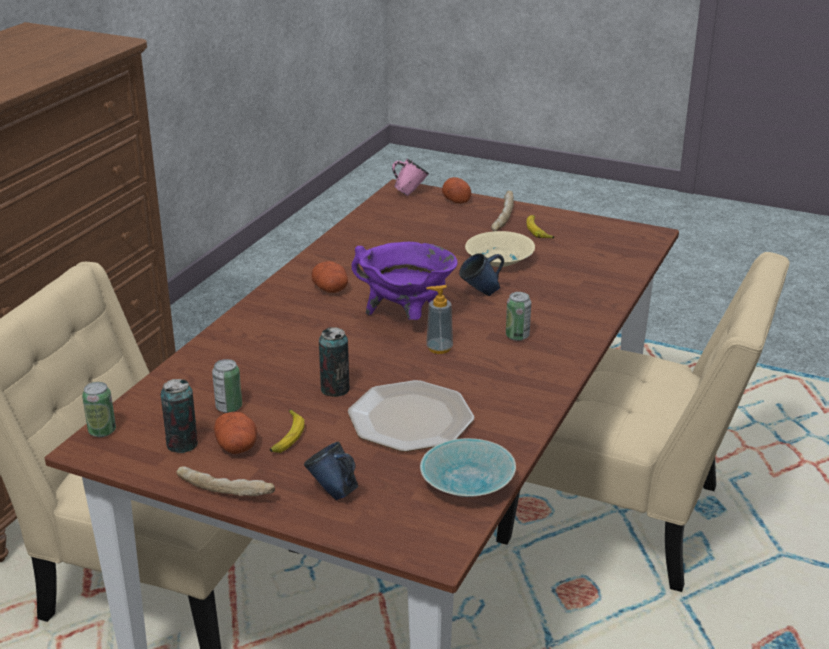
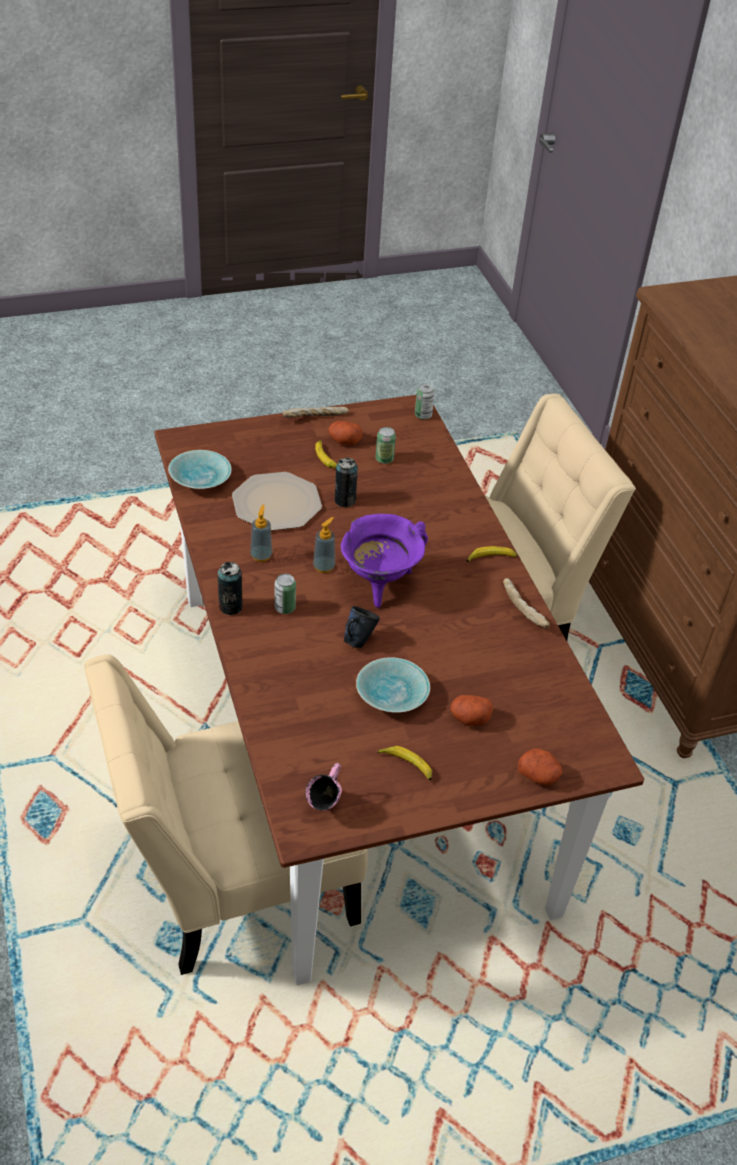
camera: 135 degrees right, 15 degrees up
(182, 444) = (373, 428): can -> can (230, 606)
(282, 294) = (491, 558): none -> banana
(331, 289) = (467, 582): potato -> potato (469, 718)
(333, 493) = (262, 441): blue mug -> none
(410, 193) = (591, 758): pink mug -> pink mug (326, 805)
(489, 381) = (261, 555): none -> soap dispenser
(500, 261) = (390, 694): beige bowl -> turquoise bowl
(501, 218) = (461, 767): bread -> bread (524, 608)

